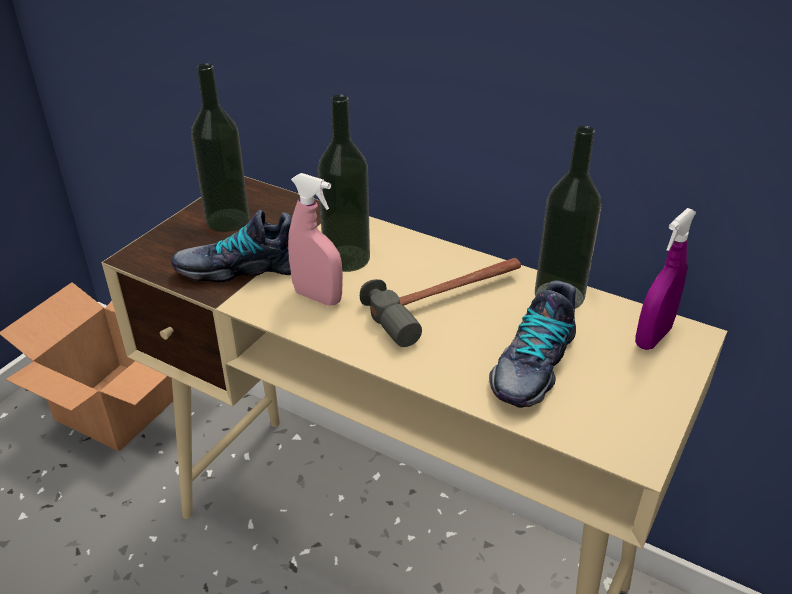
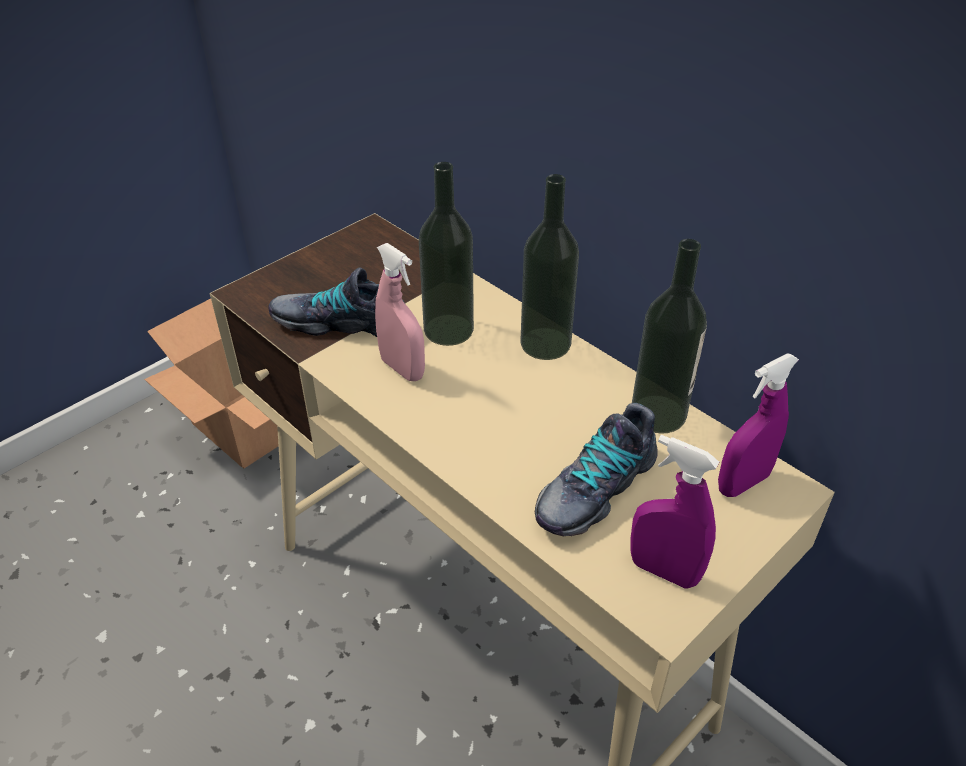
camera: 15 degrees right, 5 degrees up
(227, 220) = (345, 266): bottle -> bottle (545, 343)
(449, 301) = (536, 398): hammer -> none
(620, 419) = (663, 571): none -> purple spray bottle

